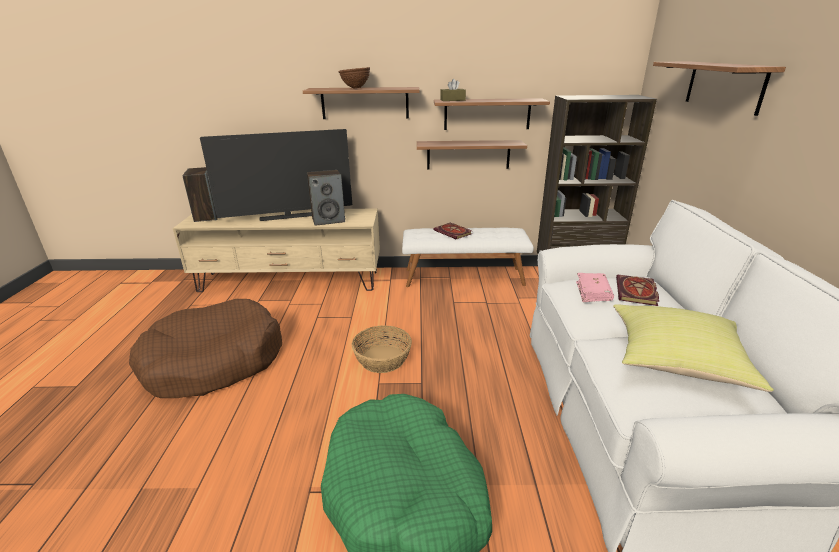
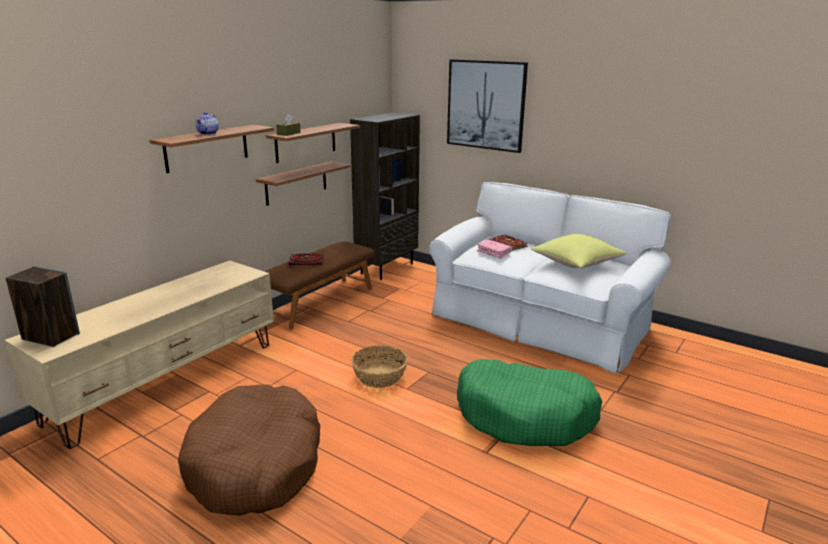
camera: 55 degrees left, 5 degrees down
(288, 217) = (160, 298): television -> none
(328, 220) = (214, 284): speaker -> none
(355, 88) = (208, 133): brown bowl -> teapot
(464, 277) = (319, 302): white bench -> brown bench
(724, 86) = (486, 105): shelf -> picture

